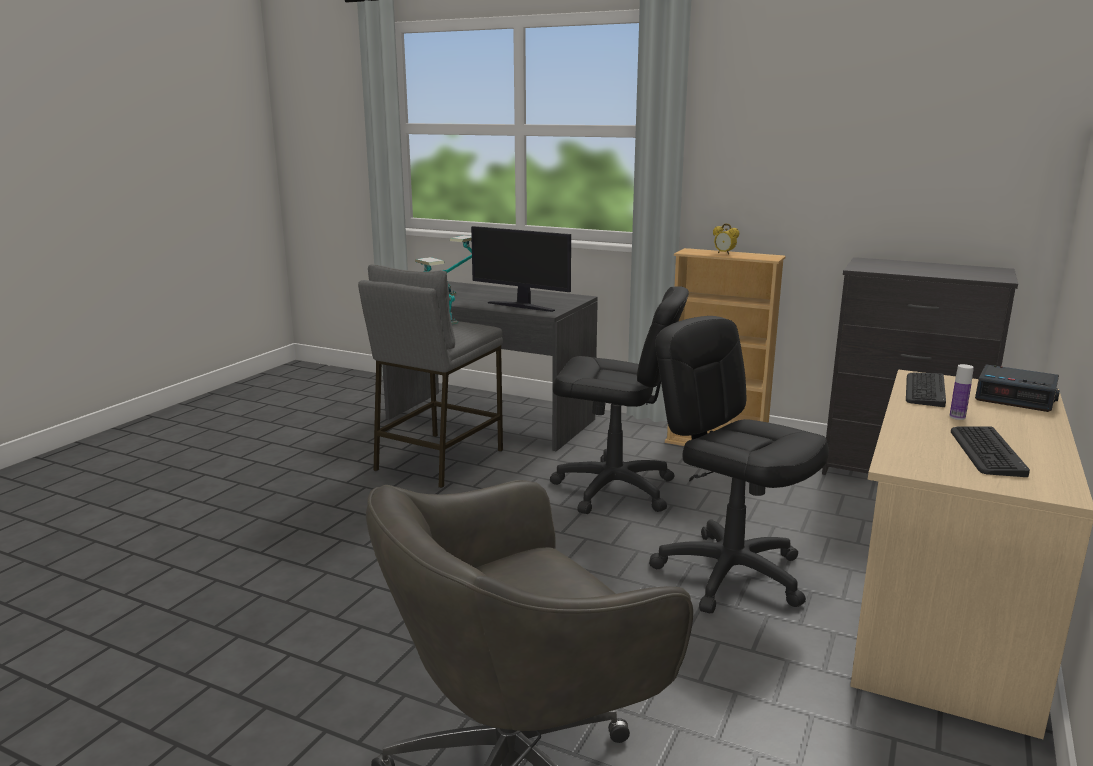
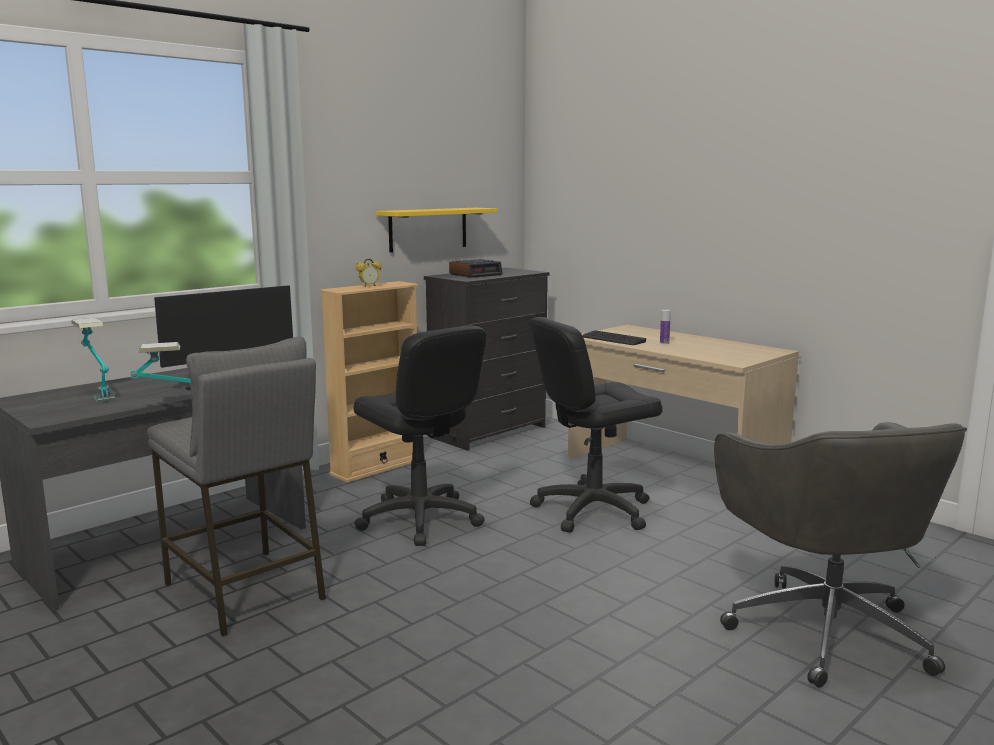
camera: 70 degrees left, 5 degrees down
(614, 489) = (419, 519): black office chair -> black office chair turned 105 degrees clockwise
(872, 200) = (428, 229): none -> yellow shelf
(986, 452) = (720, 349): keyboard -> none
(1016, 397) = (637, 331): alarm clock -> alarm clock (475, 274)

